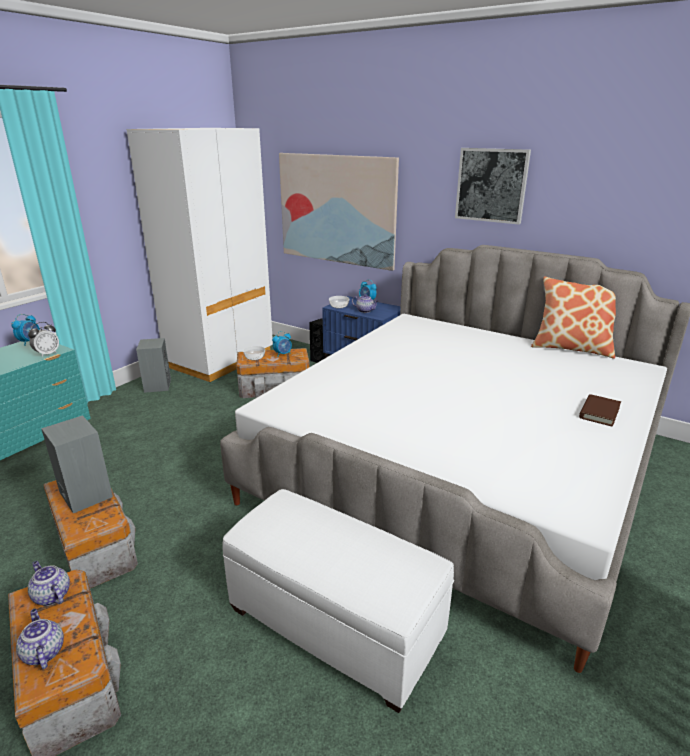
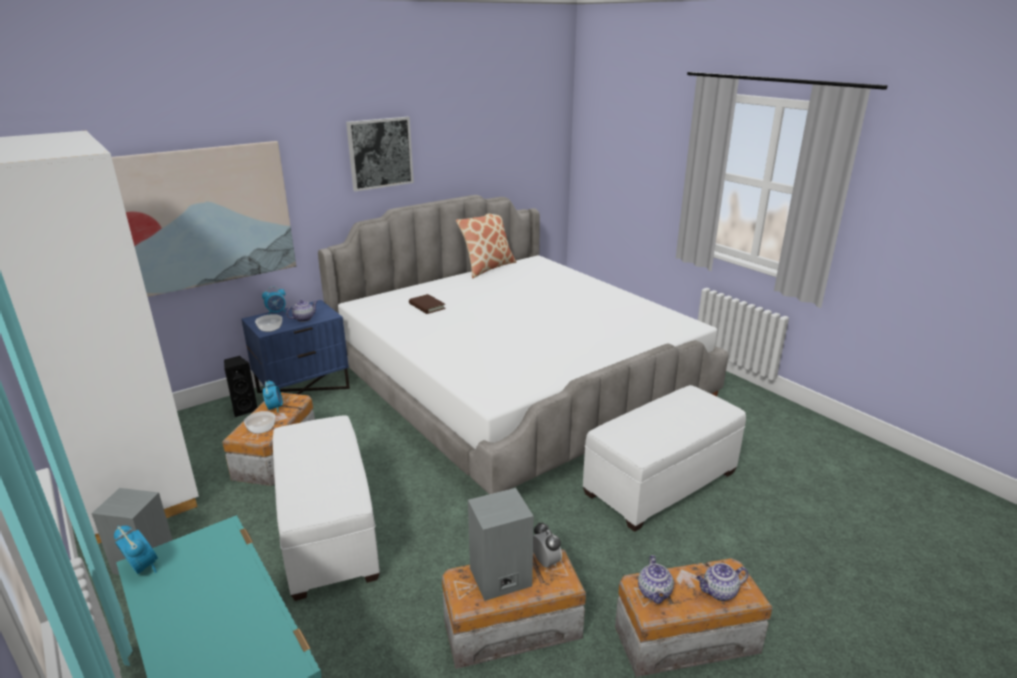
camera: 70 degrees left, 0 degrees up
(47, 354) = (229, 541): alarm clock -> alarm clock (545, 562)
(51, 595) = (655, 593): teapot -> teapot turned 60 degrees counterclockwise
(196, 432) = (327, 531): none -> white ottoman
(599, 412) = (585, 289): brown book -> brown book (427, 306)

